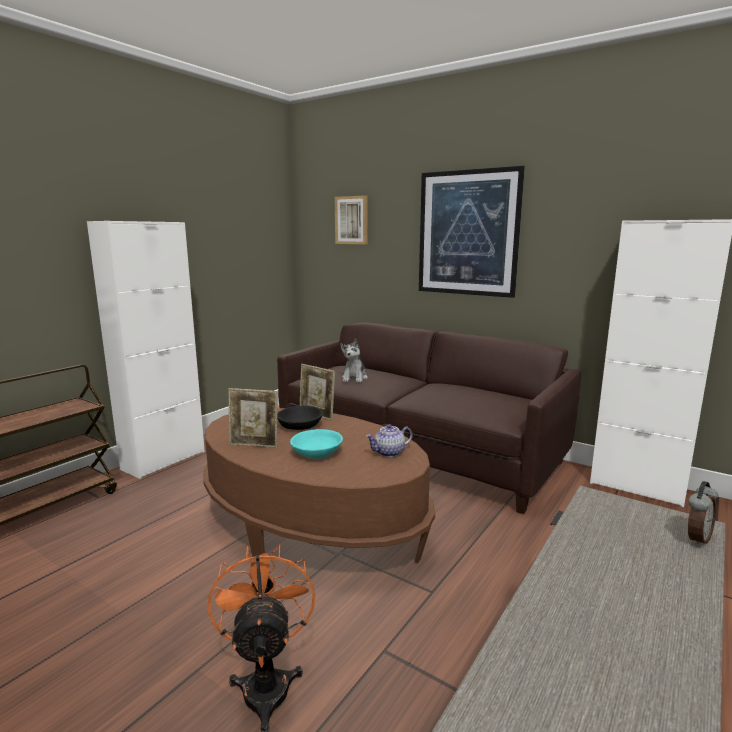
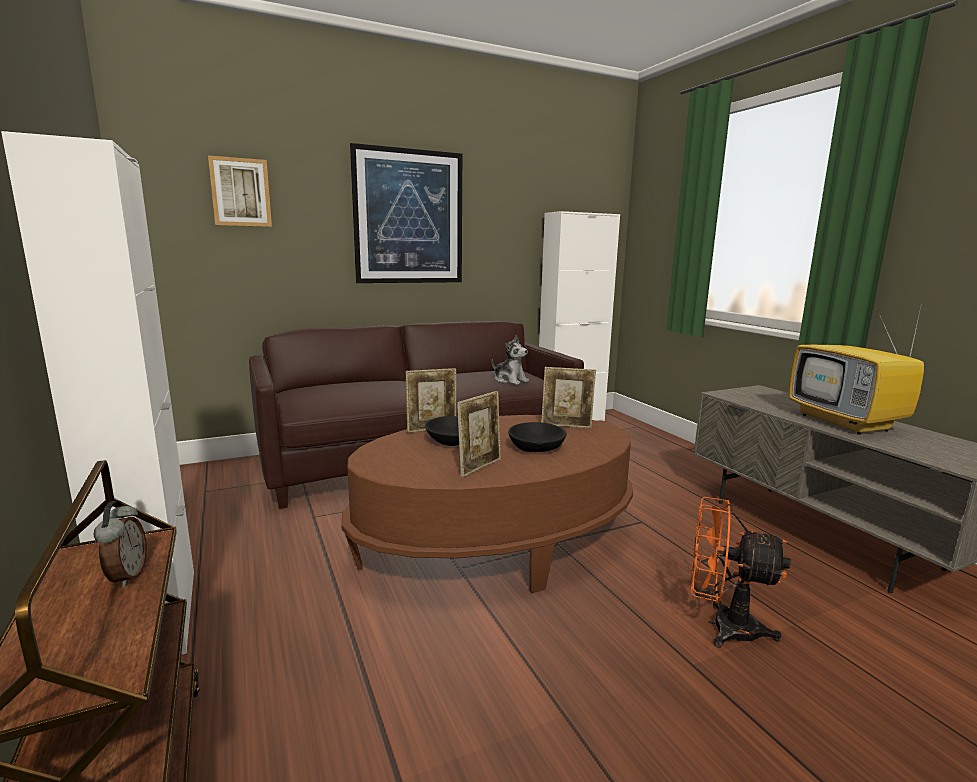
camera: 60 degrees left, 0 degrees up
(317, 453) = (536, 447): turquoise bowl -> black bowl
(354, 378) = (360, 392): plush toy -> plush toy (510, 380)
(389, 453) = (566, 426): teapot -> picture frame
(599, 609) = (847, 423): none -> television
(696, 538) = (776, 392): alarm clock -> alarm clock (126, 576)

